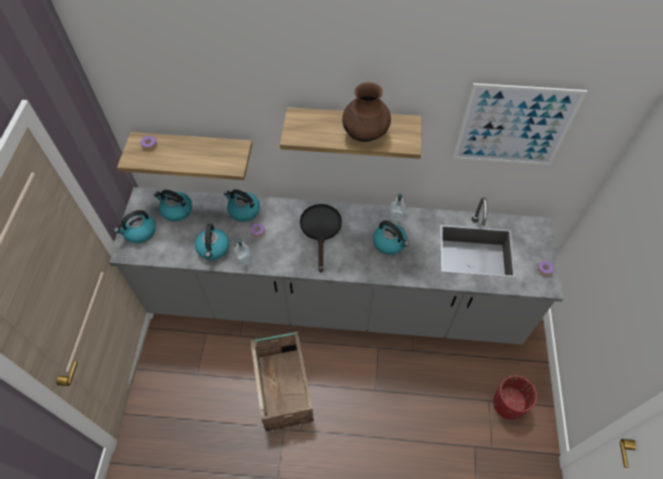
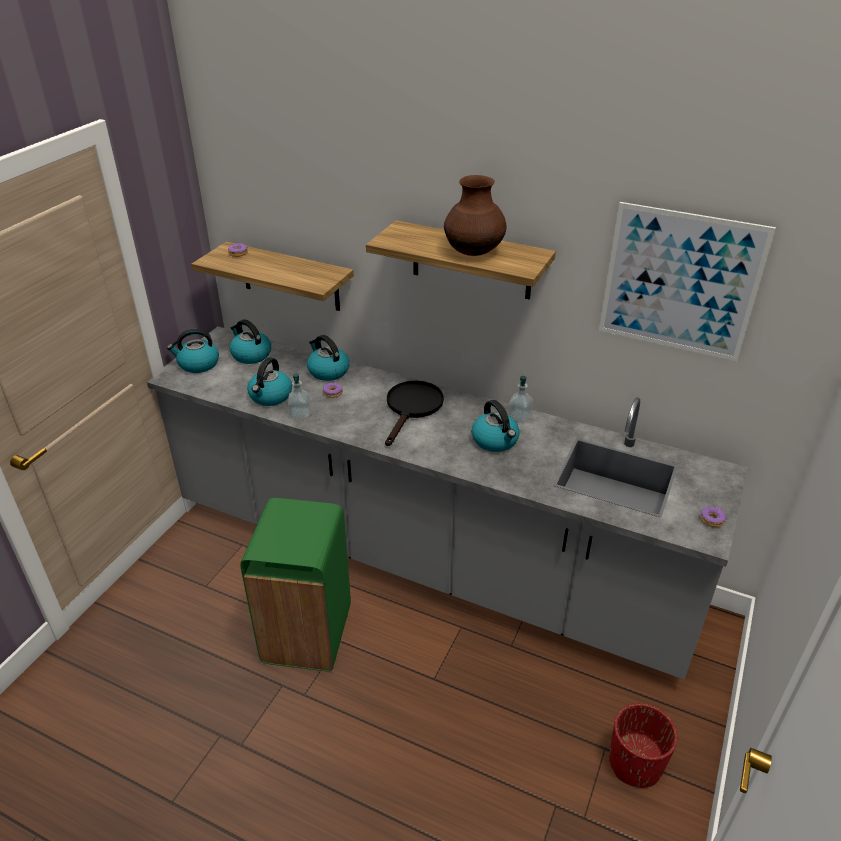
camera: 20 degrees right, 20 degrees down
(283, 386) = (308, 634): crate -> green trash can

